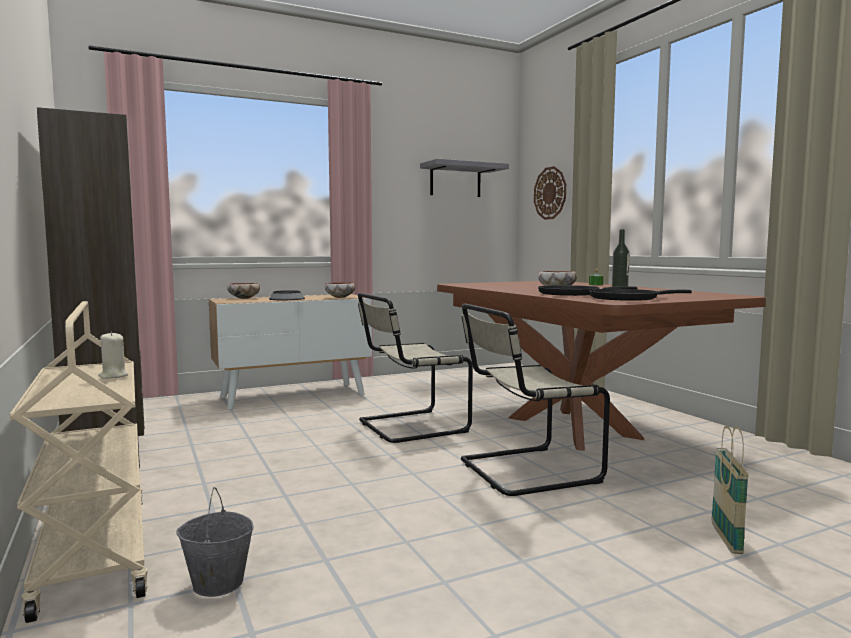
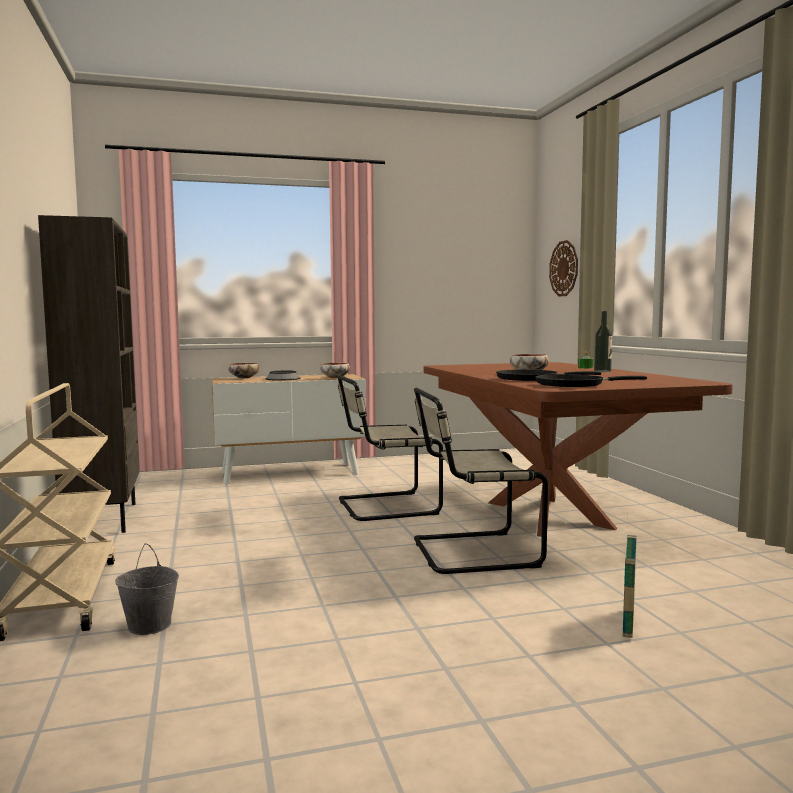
camera: 10 degrees right, 0 degrees up
(113, 376) = (80, 447): beige candle -> none
(455, 180) = (466, 257): grey shelf -> none

